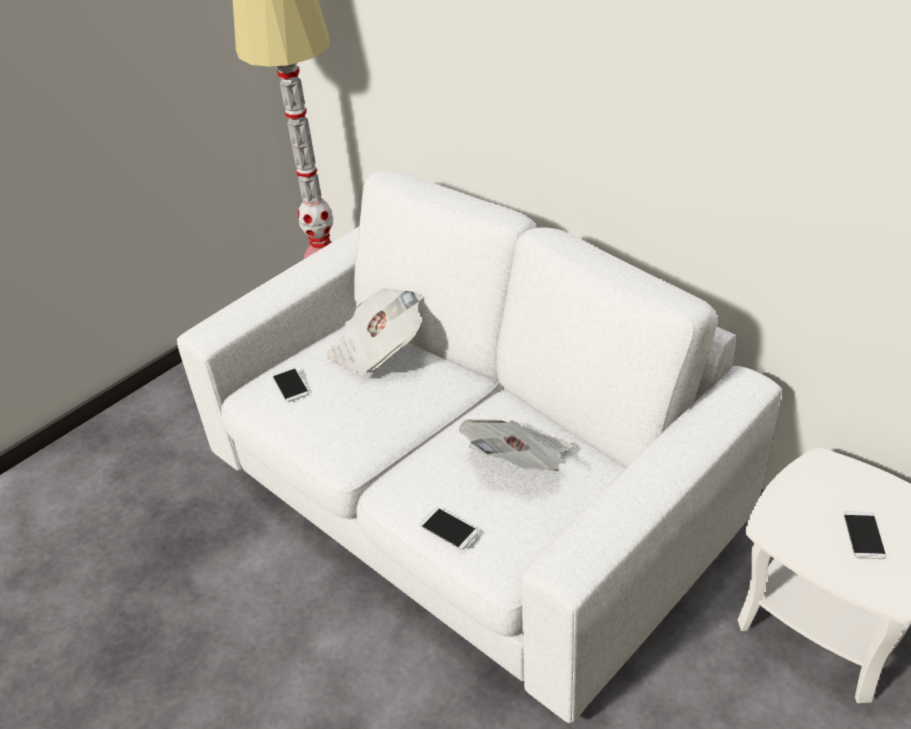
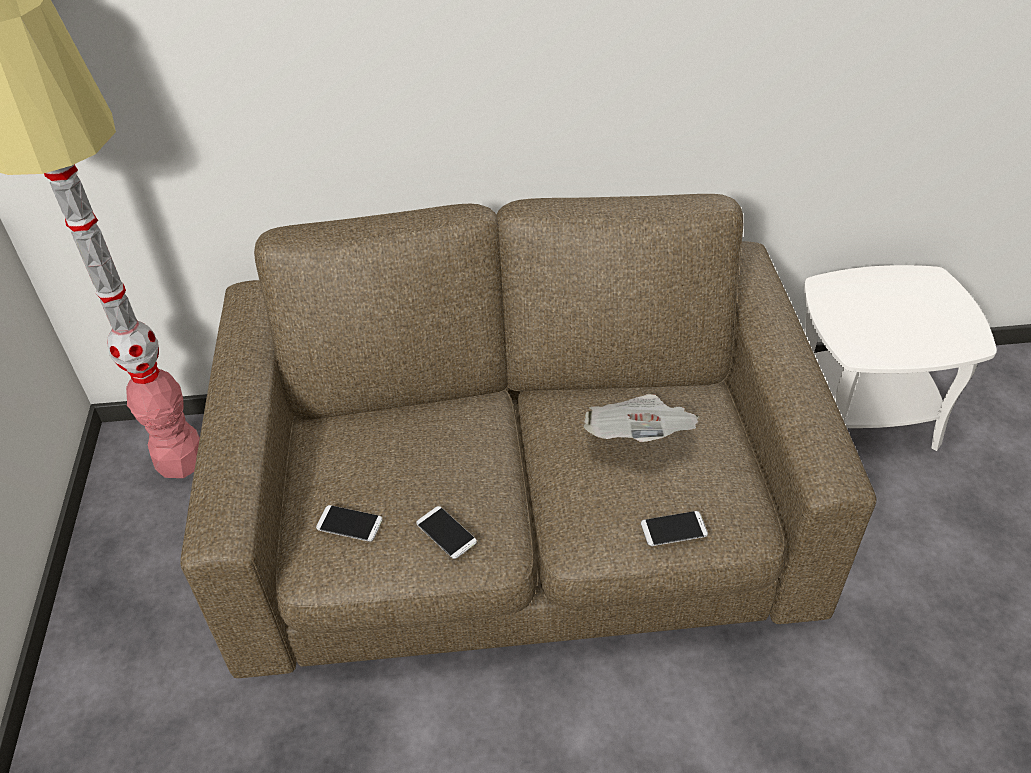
camera: 50 degrees left, 5 degrees up
(377, 350) = (385, 432): newspaper -> none
(467, 488) = (520, 515): white sofa -> brown sofa
(864, 535) = (908, 318): phone -> phone (446, 532)

